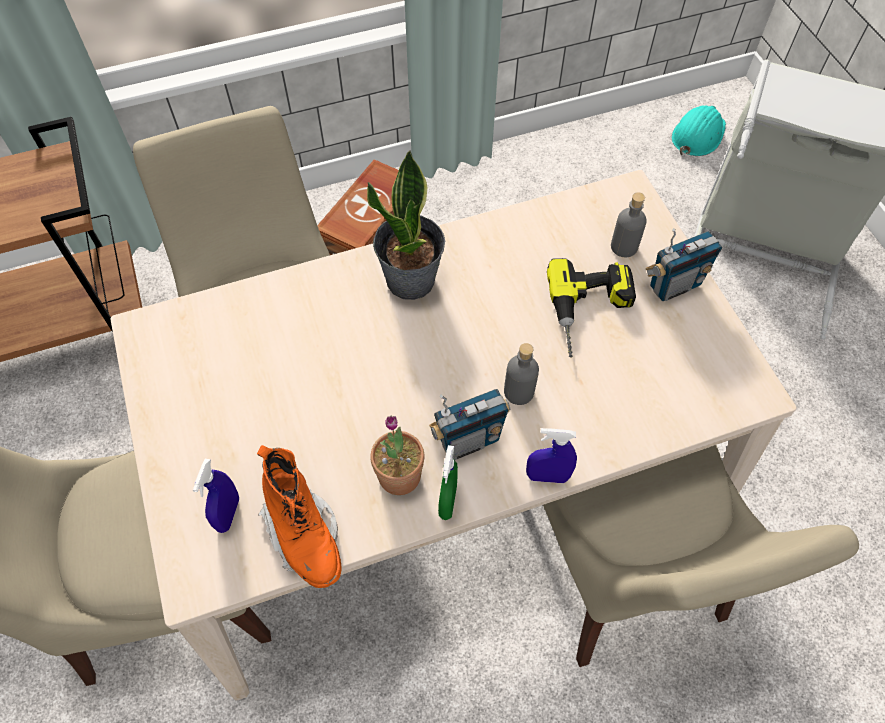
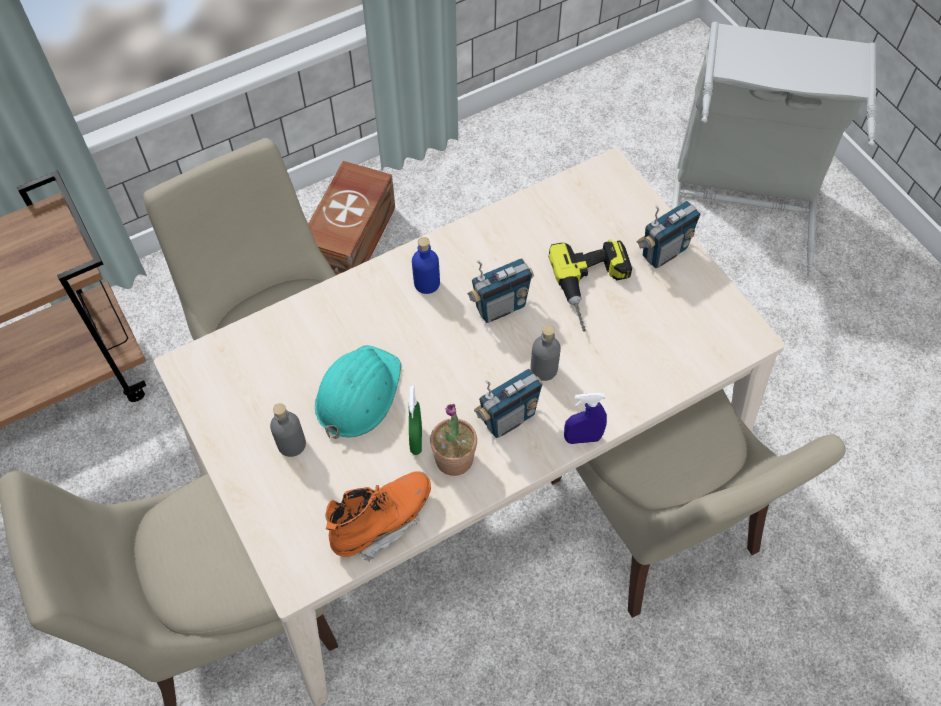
camera: 10 degrees left, 0 degrees up
(228, 514) = (310, 516): blue spray bottle -> none
(304, 533) = (381, 521): orange boot -> orange boot turned 90 degrees counterclockwise
(411, 280) = (426, 283): potted plant -> blue bottle
(447, 501) = (501, 473): green spray bottle -> green spray bottle (416, 440)
(484, 317) = (500, 307): none -> radio
(624, 246) = (613, 223): grey bottle -> grey bottle (291, 444)
(697, 135) = (660, 87): turquoise hard hat -> turquoise hard hat (357, 394)

